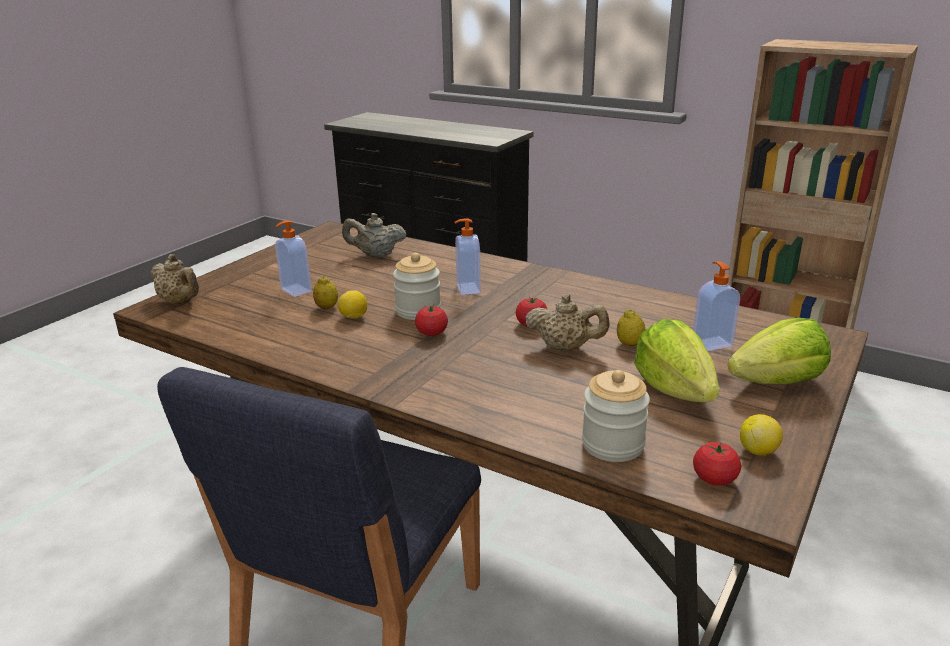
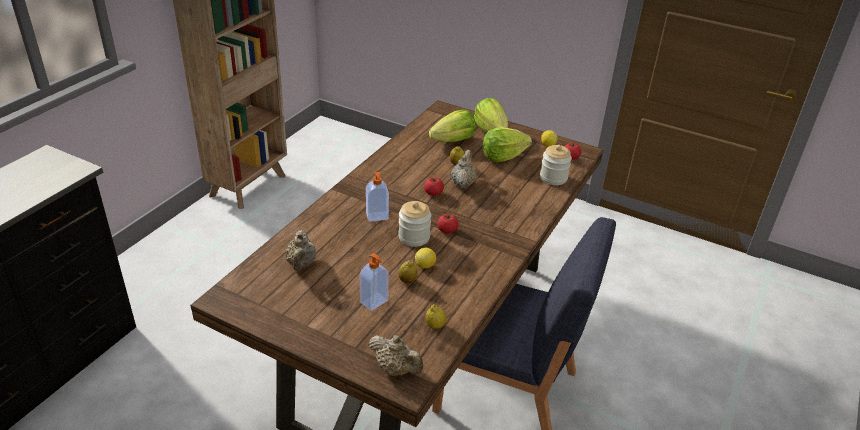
camera: 95 degrees left, 10 degrees up
(180, 302) = (396, 369): beige teapot -> beige teapot turned 90 degrees clockwise
(235, 322) = (435, 325): none -> lemon
(711, 343) = (453, 141): soap dispenser -> lettuce

